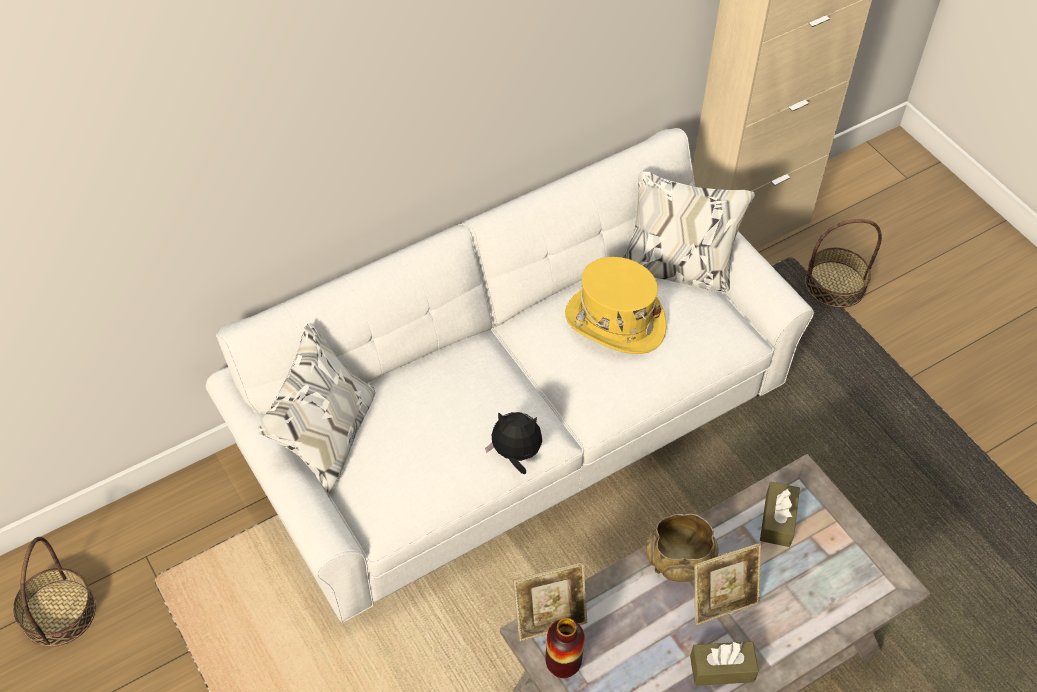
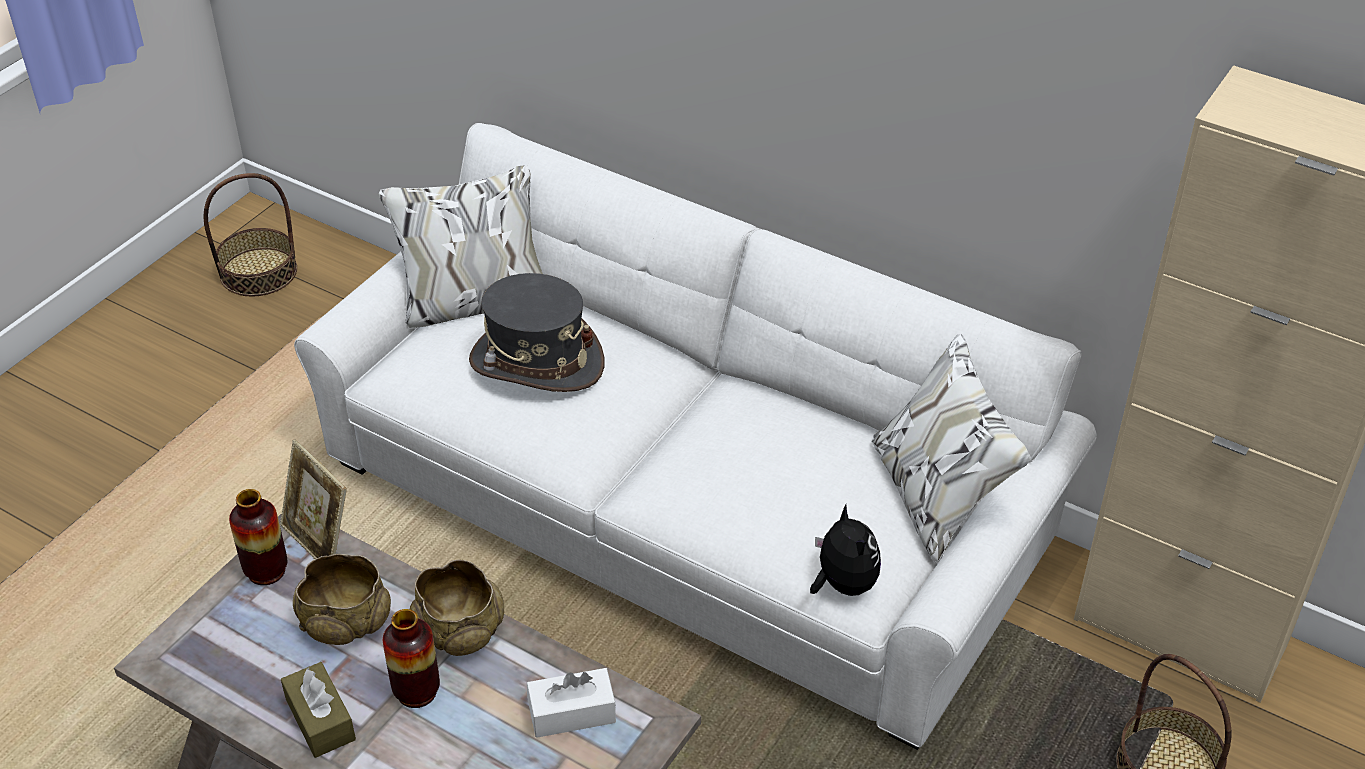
camera: 65 degrees right, 10 degrees down
(436, 422) = (536, 362): none -> grey hat
(515, 455) = (537, 446): plush toy -> plush toy (843, 584)
(614, 322) = (787, 460): yellow hat -> none
(638, 626) = (346, 621): none -> beige bowl
(722, 602) = (417, 692): picture frame -> vase
(777, 520) = (572, 713): brown tissue box -> white tissue box

